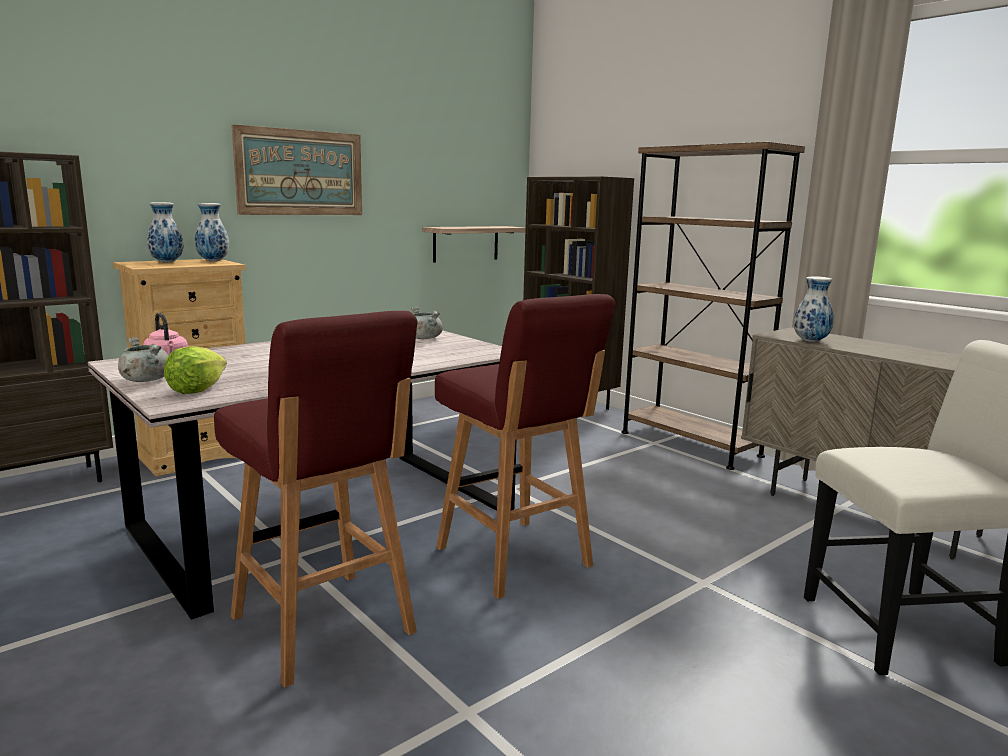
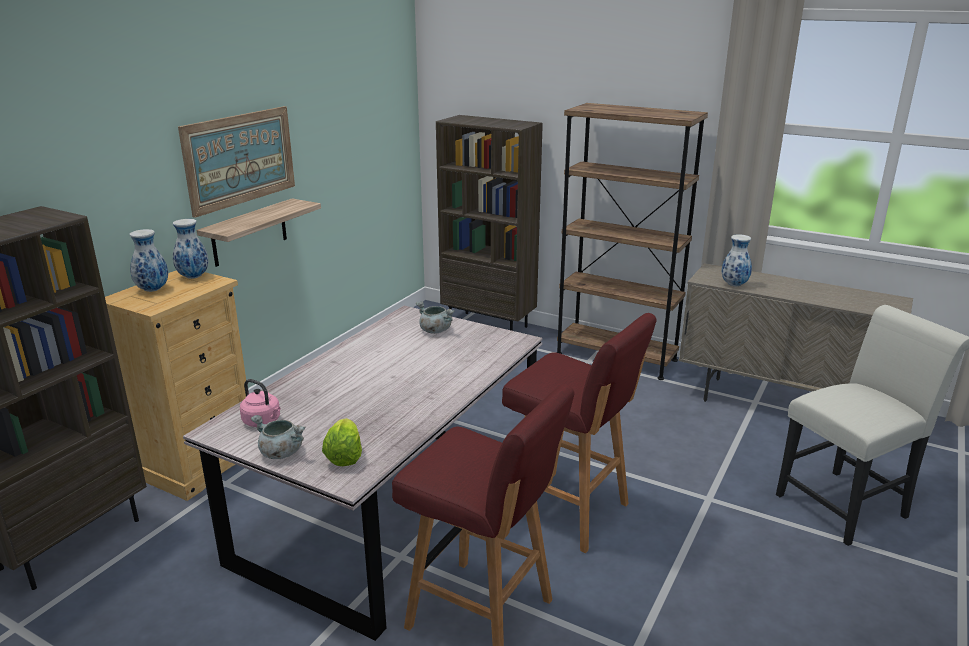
camera: 20 degrees left, 10 degrees up
(466, 243) = (376, 187): shelf -> shelf (249, 232)

